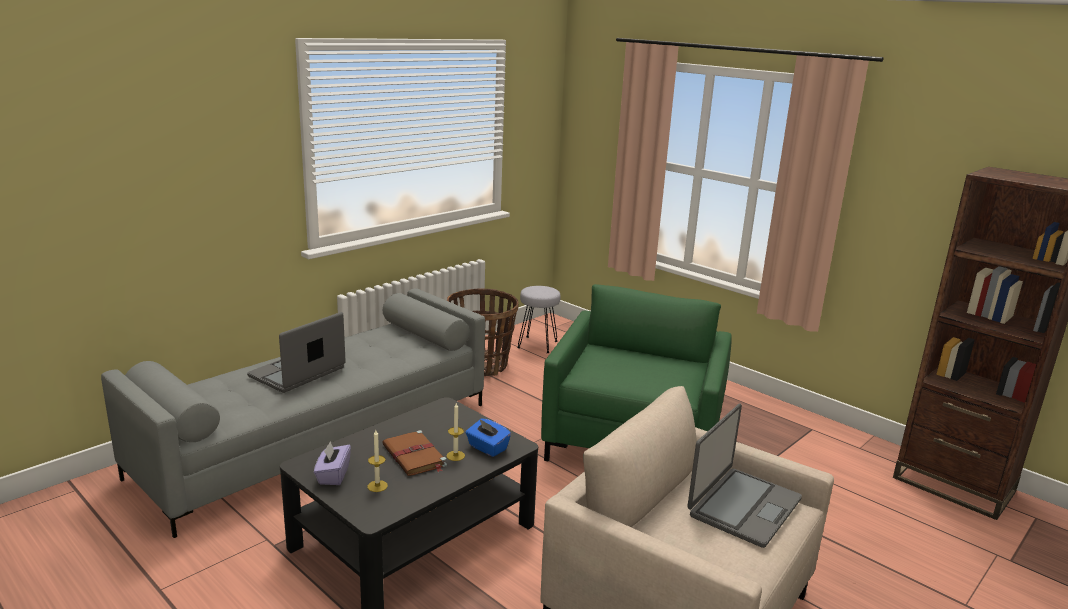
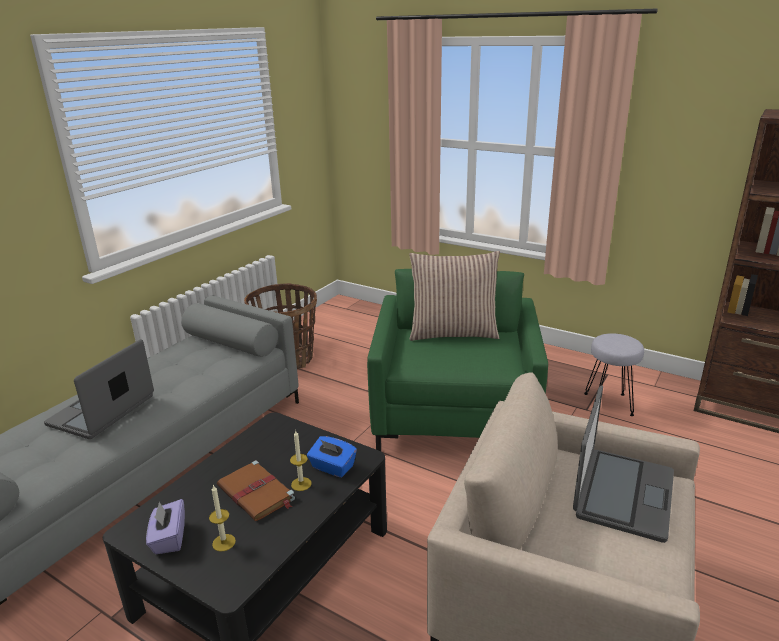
camera: 10 degrees left, 5 degrees up
(538, 345) = (336, 329): grey stool -> grey stool (609, 404)
(640, 354) = (453, 333): none -> pillow

